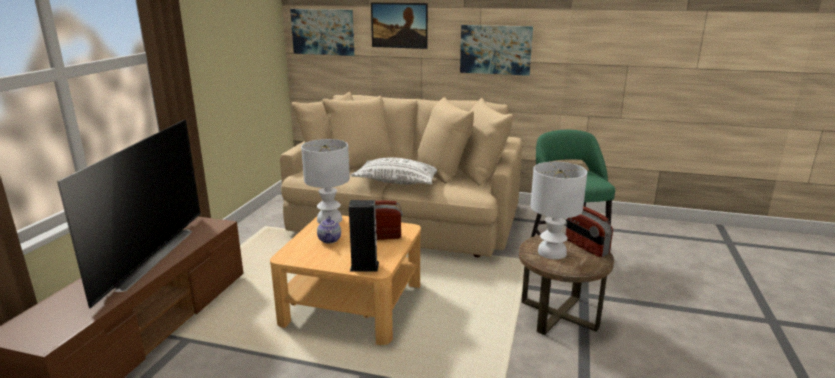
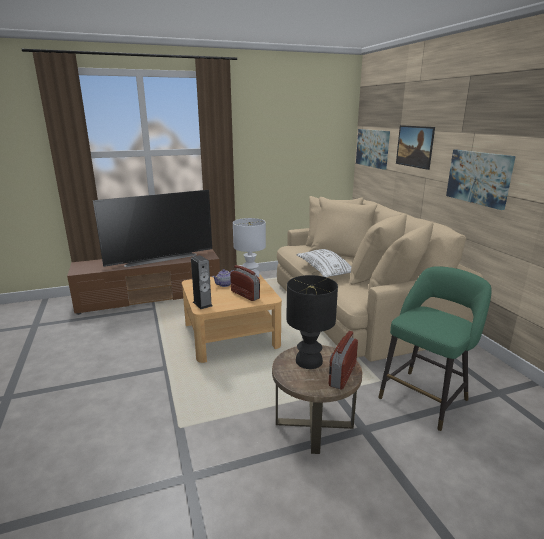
camera: 55 degrees right, 0 degrees up
(551, 252) = (309, 361): white table lamp -> black table lamp

